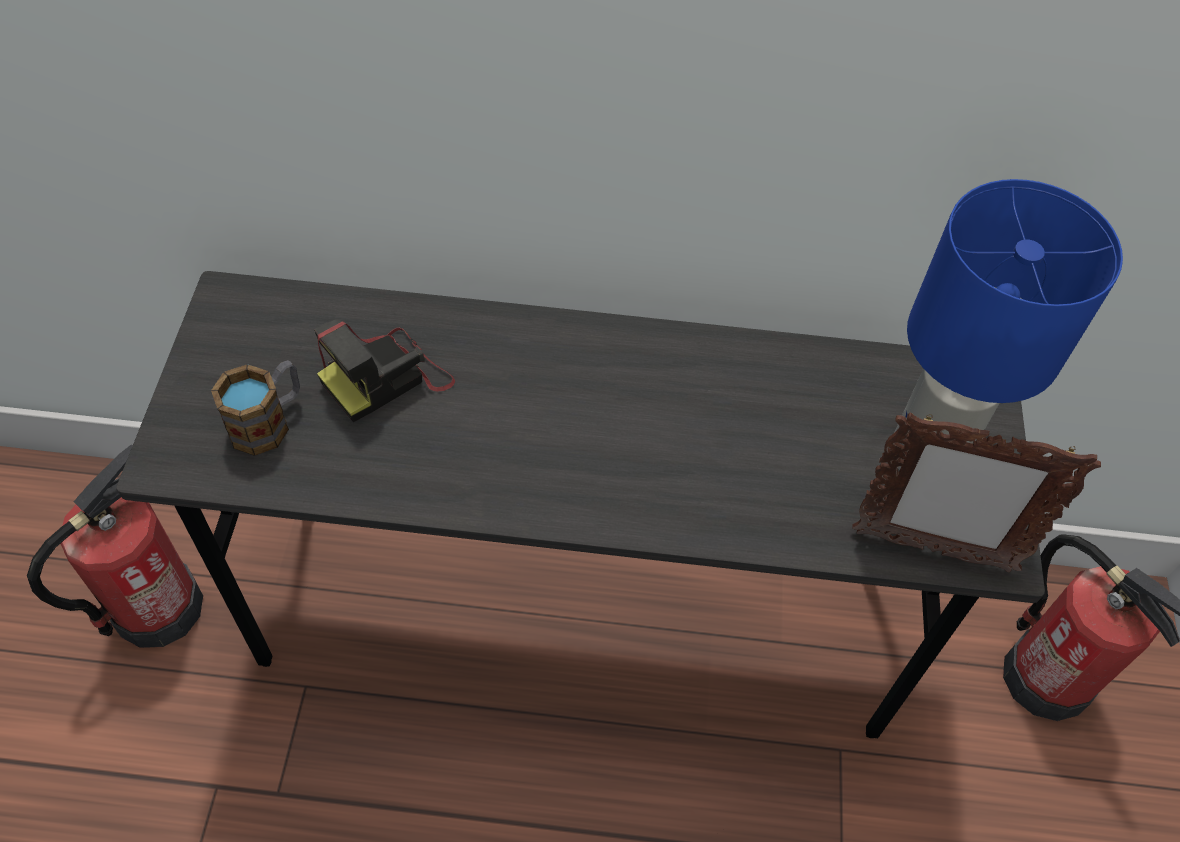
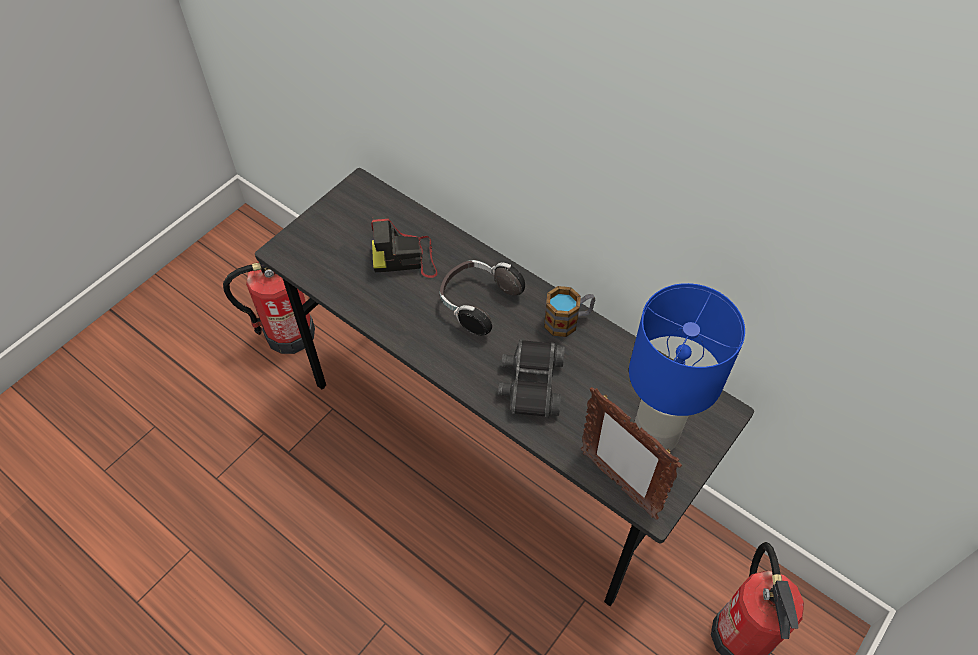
camera: 35 degrees right, 0 degrees up
(269, 421) = (338, 253): mug -> mug (568, 321)
(547, 393) = (477, 303): none -> headphones
(712, 471) = (531, 383): none -> black binoculars

